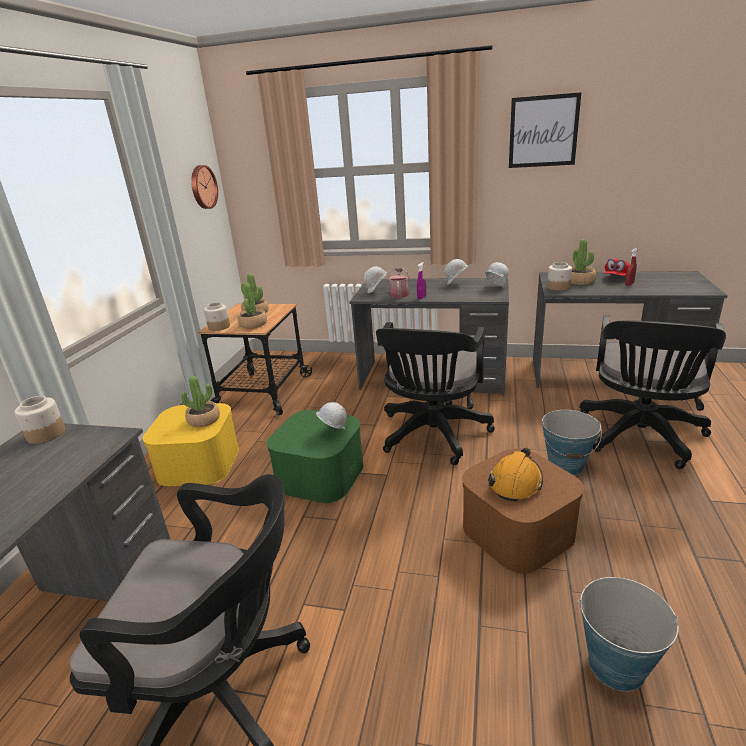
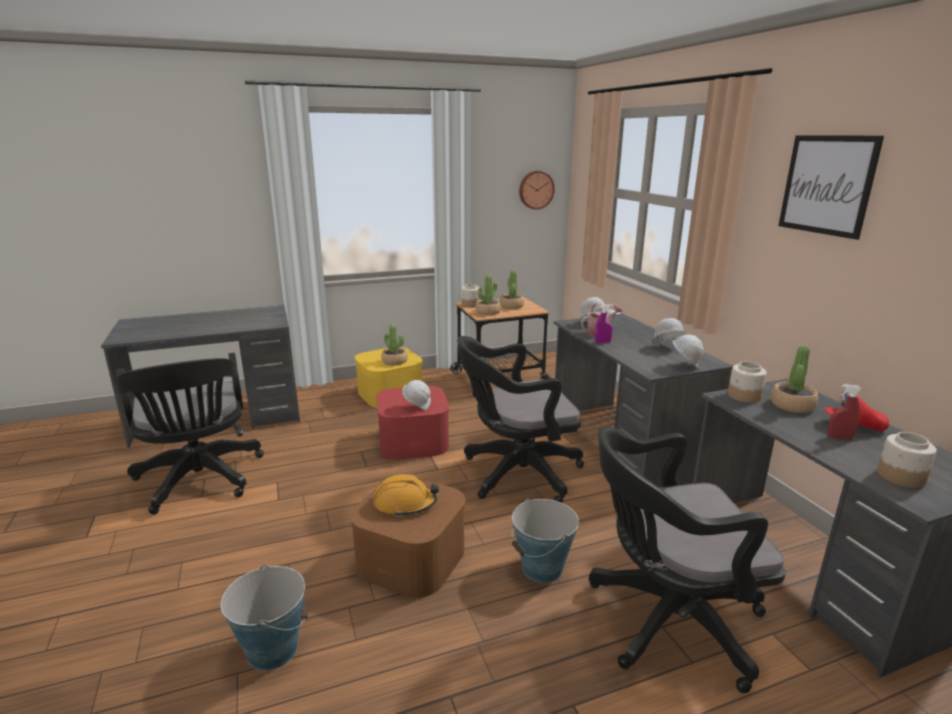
camera: 55 degrees right, 5 degrees down
(46, 434) = (271, 311): jar -> jar (900, 477)
(320, 474) = (413, 440): green storage box -> red storage box

